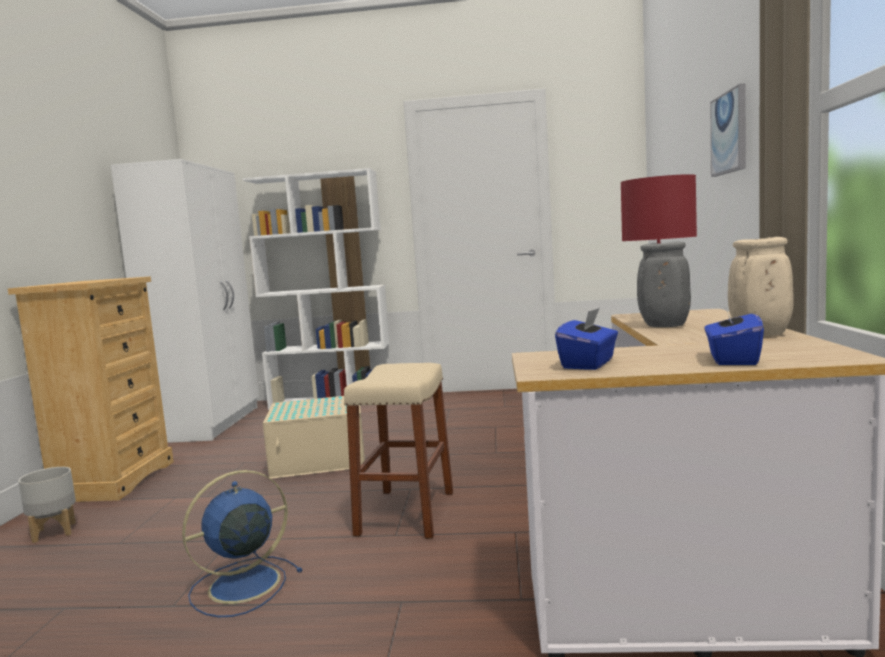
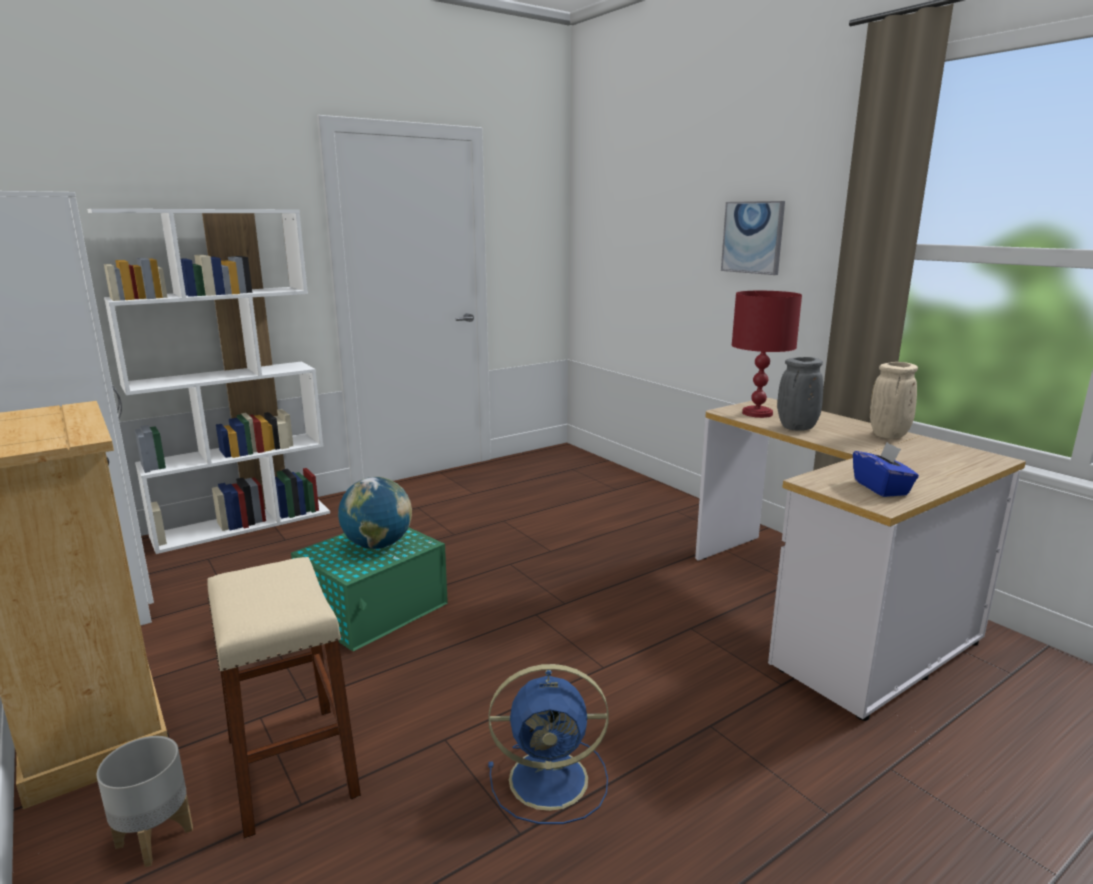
camera: 40 degrees left, 10 degrees up
(241, 586) = (552, 779): blue fan -> blue fan turned 105 degrees counterclockwise
(321, 407) = (378, 545): none -> globe
(321, 460) = (376, 608): beige storage box -> green storage box
(406, 513) = (576, 641): beige stool -> beige stool (291, 766)
(732, 359) = (947, 470): blue tissue box -> none

